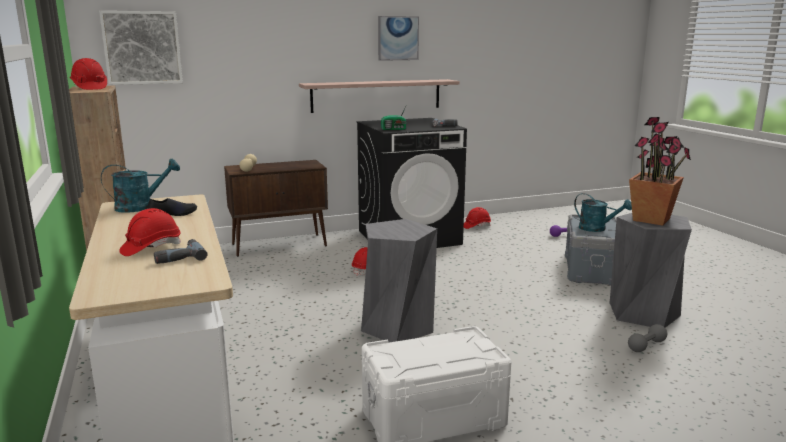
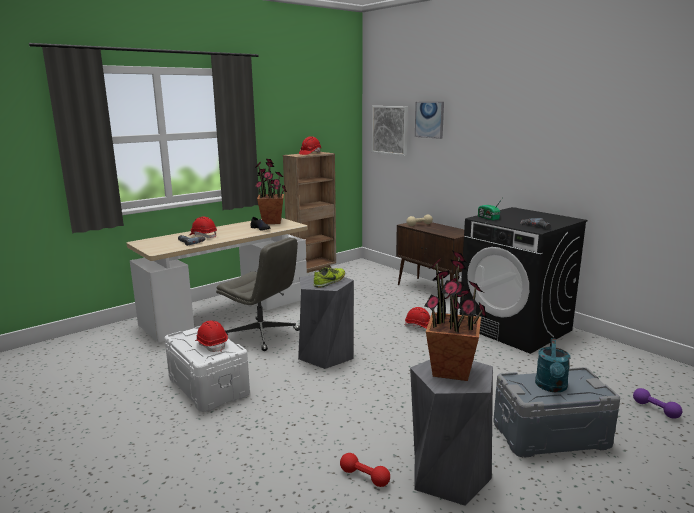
camera: 70 degrees right, 0 degrees up
(141, 206) = (272, 222): turquoise watering can -> potted plant
(296, 360) = (262, 334): none -> grey office chair
(376, 95) = (537, 186): shelf -> none
(398, 38) = (564, 132): picture -> picture (429, 119)
(403, 227) = (330, 282): none -> shoe
(476, 226) = (600, 353): red hard hat -> red hard hat (211, 345)
(646, 346) = (364, 477): grey dumbbell -> red dumbbell

